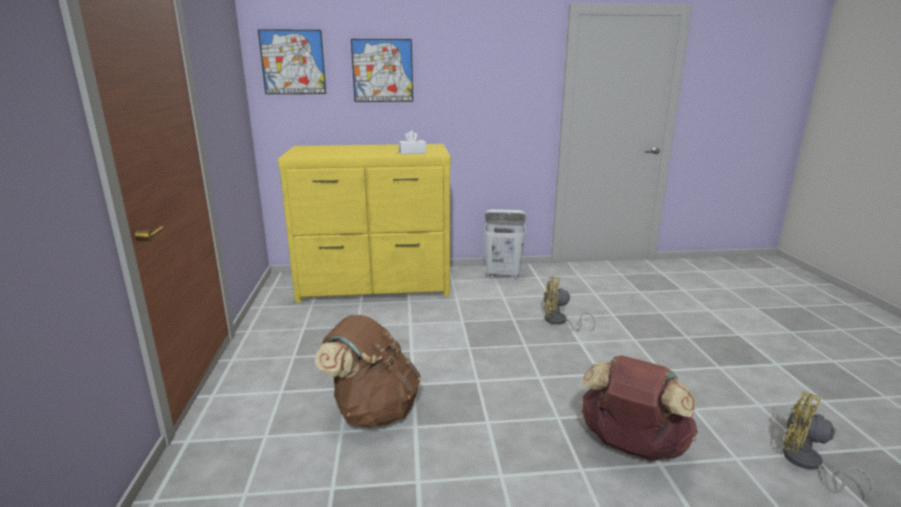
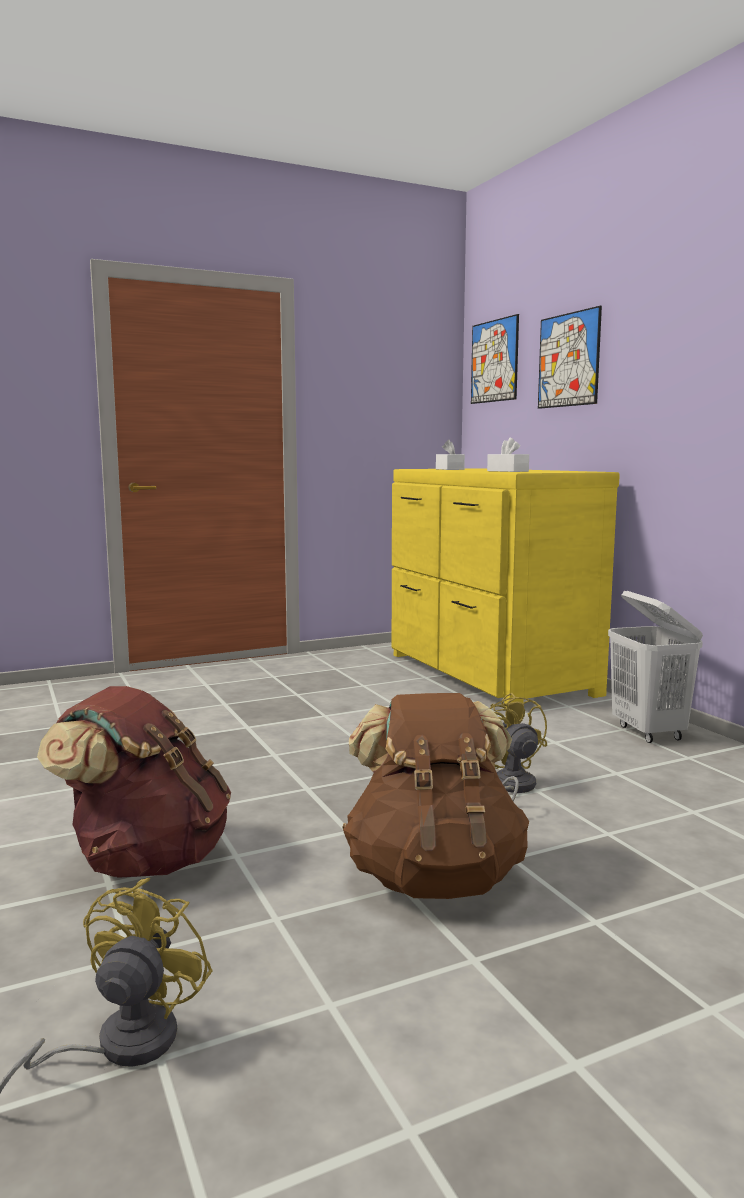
camera: 70 degrees right, 10 degrees down
(334, 153) = (449, 469): none -> white tissue box
(373, 410) = (186, 719): brown backpack -> brown backpack (434, 877)

